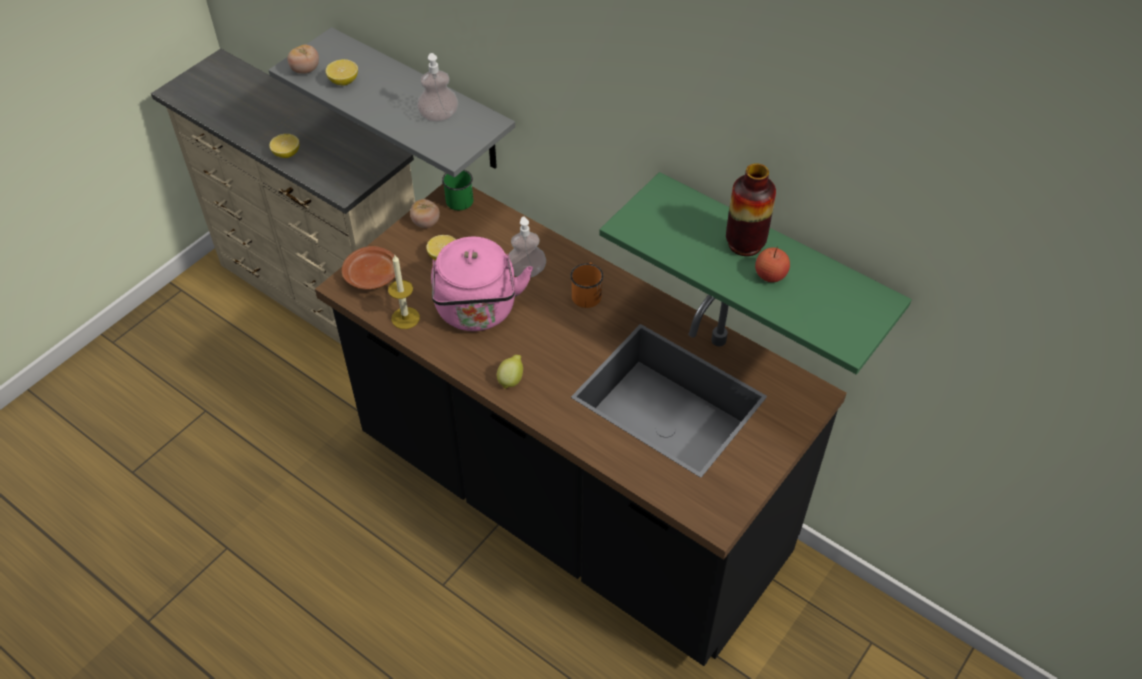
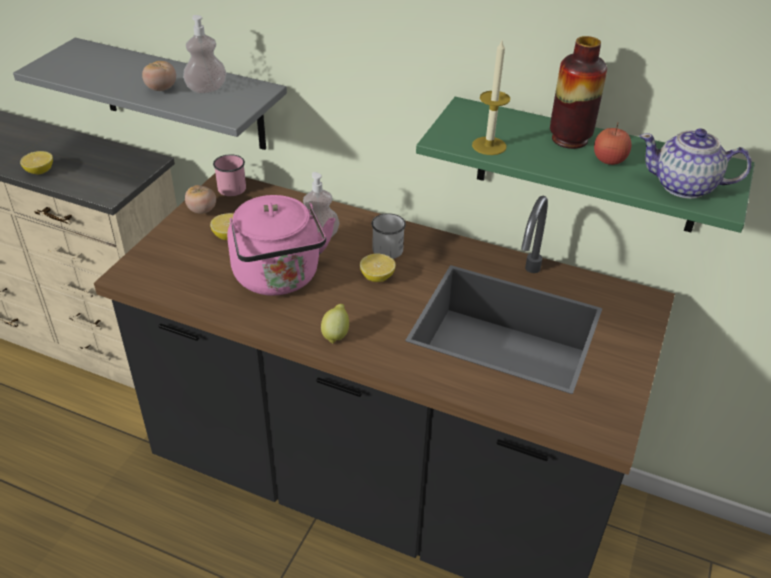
camera: 15 degrees left, 10 degrees down
(305, 70) = (54, 69): tomato -> tomato (161, 89)
(344, 81) = (98, 73): lemon -> lemon (377, 277)
(372, 276) = (155, 262): brown plate -> none
(405, 318) = (202, 295): candle -> candle (489, 146)
(458, 198) = (229, 186): green mug -> pink mug
(587, 293) = (387, 247): orange mug -> white mug
(825, 318) = (685, 187): none -> teapot

